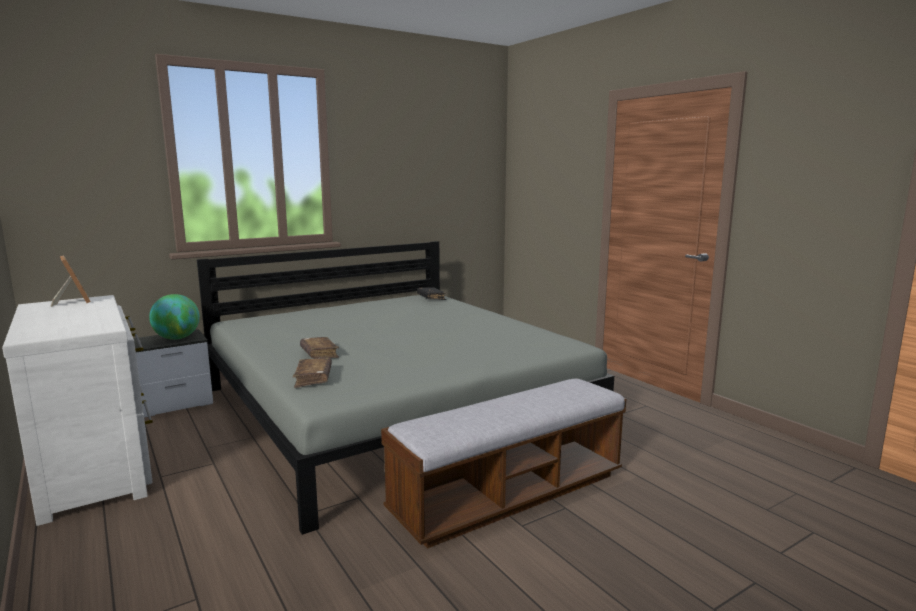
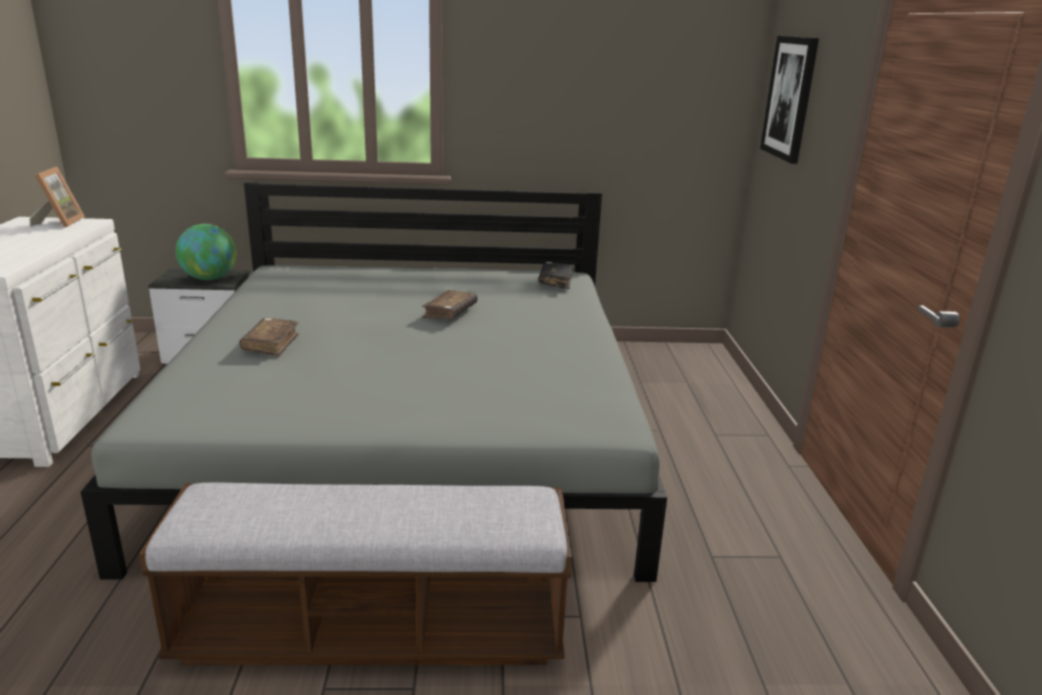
camera: 30 degrees right, 10 degrees up
(313, 378) = (198, 382): brown book -> brown book (450, 312)
(538, 175) = (790, 98): none -> picture

